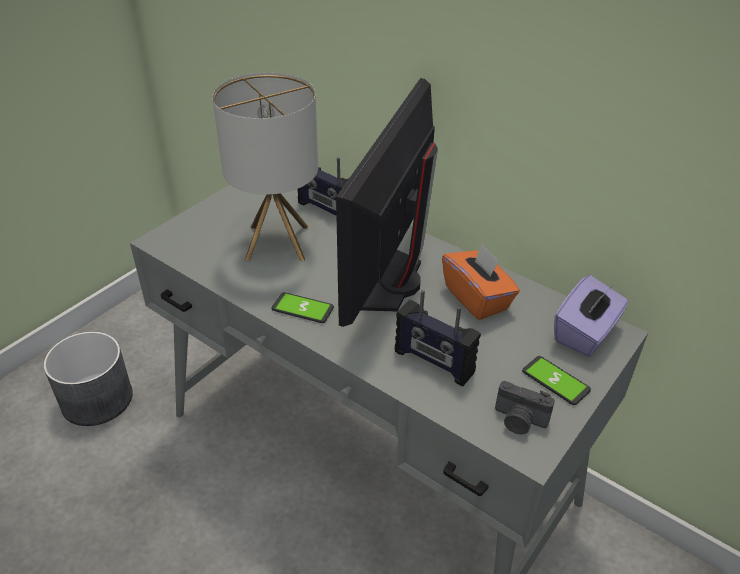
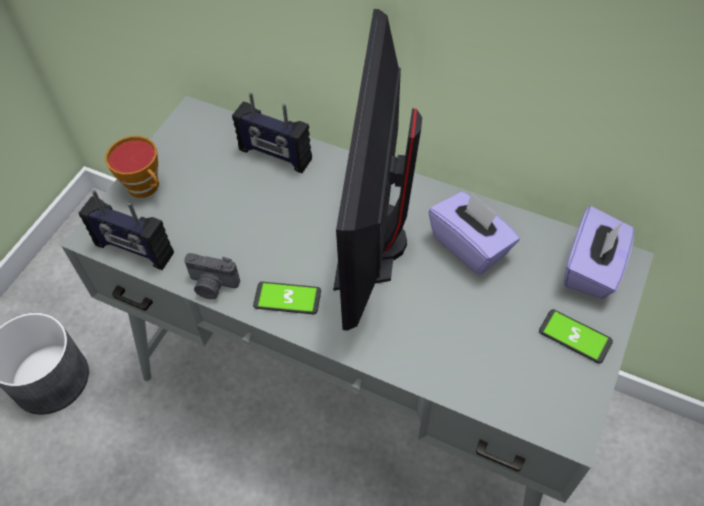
camera: 10 degrees left, 15 degrees up
(213, 215) = (146, 187): none -> cup
(277, 242) = (232, 212): table lamp -> none
(433, 362) = (445, 340): radio -> radio (134, 250)
(477, 298) = (470, 245): orange tissue box -> purple tissue box
(519, 421) = (550, 395): camera -> camera (212, 285)

